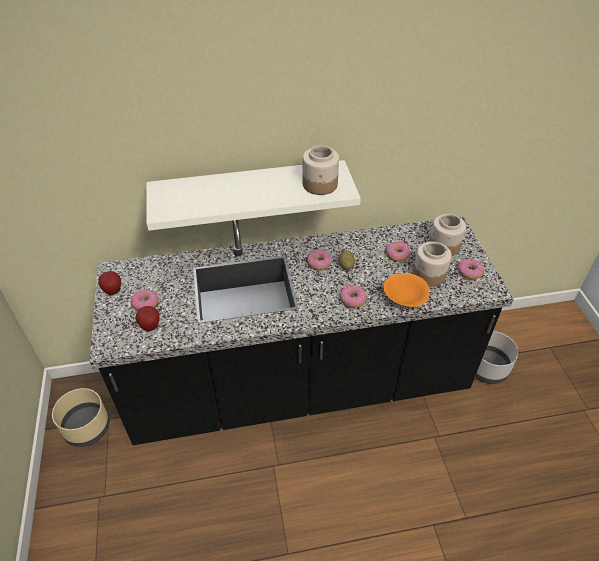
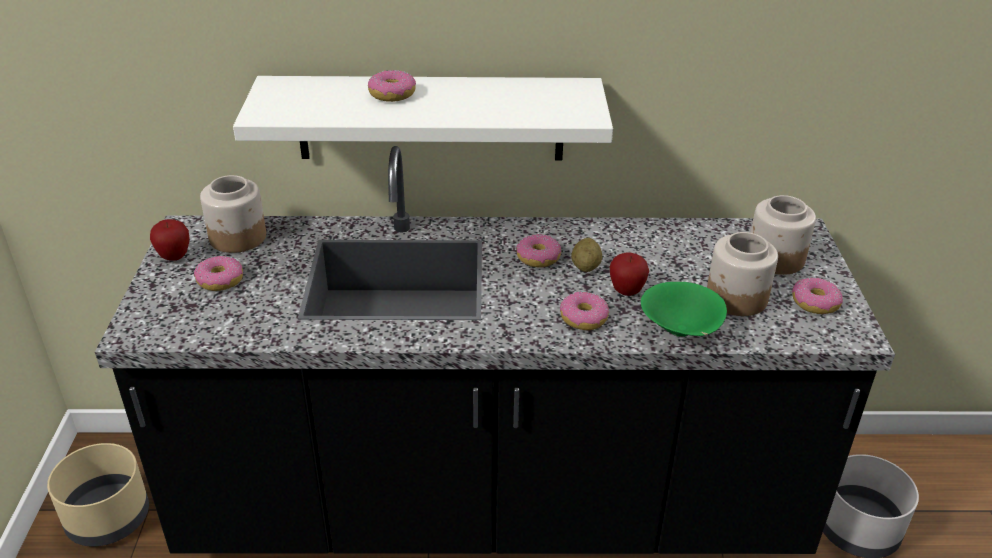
camera: 10 degrees right, 10 degrees down
(150, 326) = (215, 314): apple -> apple (626, 291)
(320, 184) = (547, 105): jar -> jar (238, 238)
(397, 255) = (684, 262): donut -> donut (392, 94)
(404, 301) = (680, 332): orange bowl -> green bowl

